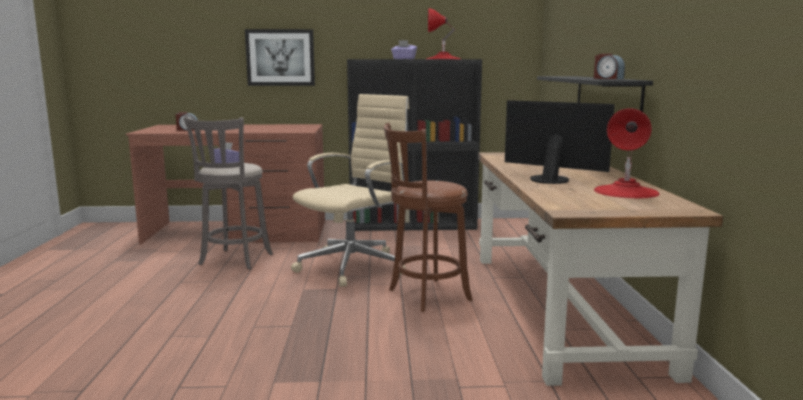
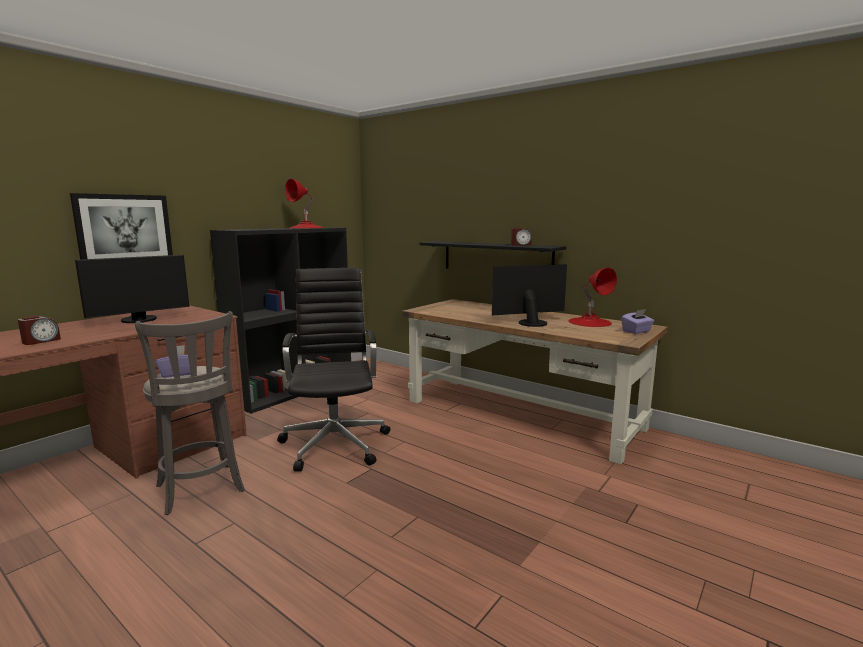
camera: 50 degrees left, 0 degrees up
(261, 127) = (140, 320): none -> monitor
(354, 266) = (335, 443): beige office chair -> black office chair
(404, 59) = (273, 228): purple tissue box -> purple tissue box (636, 331)
(425, 296) = (442, 442): brown stool -> none

